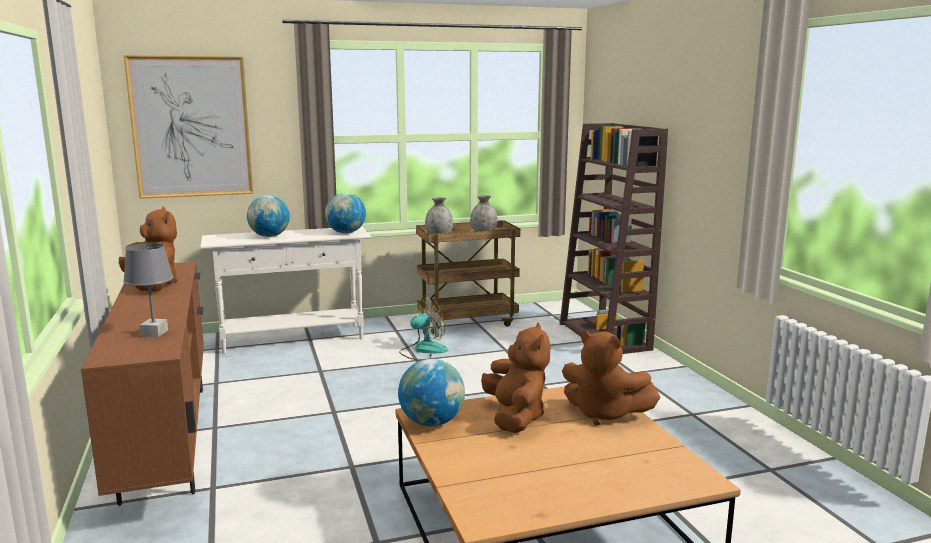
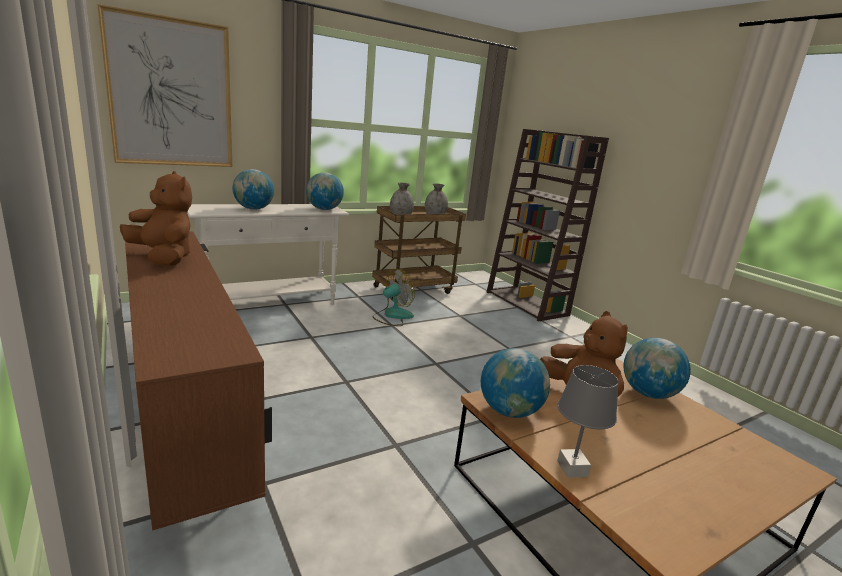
camera: 15 degrees left, 5 degrees up
(154, 333) = (206, 322): grey table lamp -> grey table lamp (572, 469)
(604, 414) = (648, 394): brown plush toy -> globe

